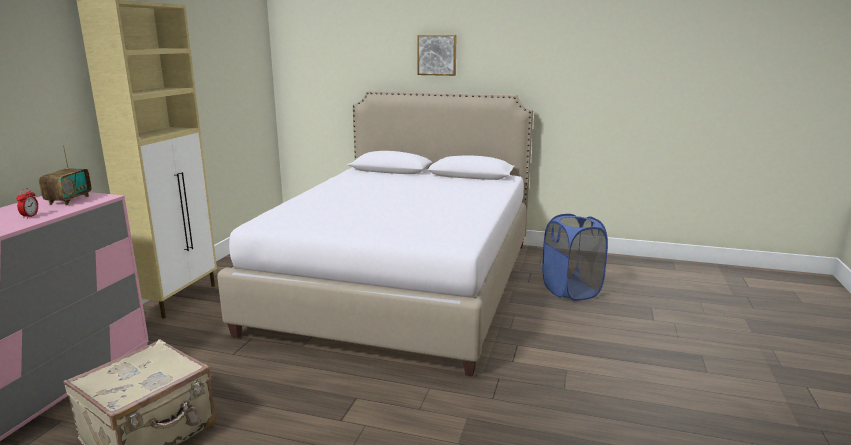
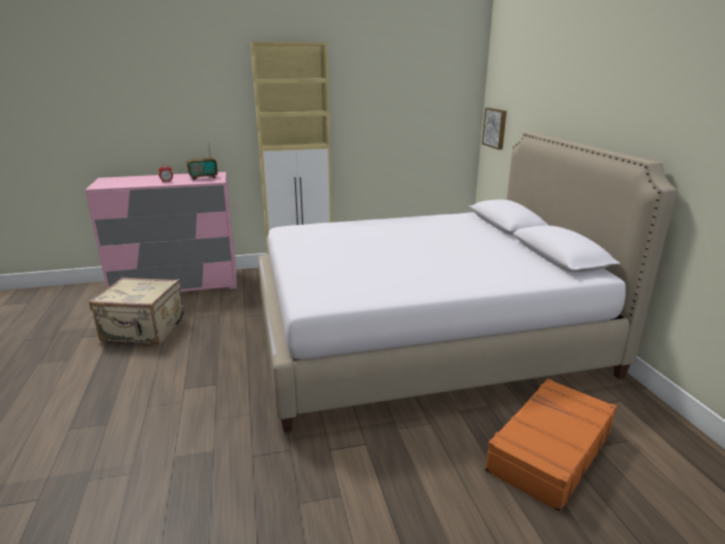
camera: 60 degrees right, 5 degrees up
(437, 55) = (595, 95): picture -> picture (495, 128)
(571, 290) = (549, 451): blue laundry basket -> orange suitcase

